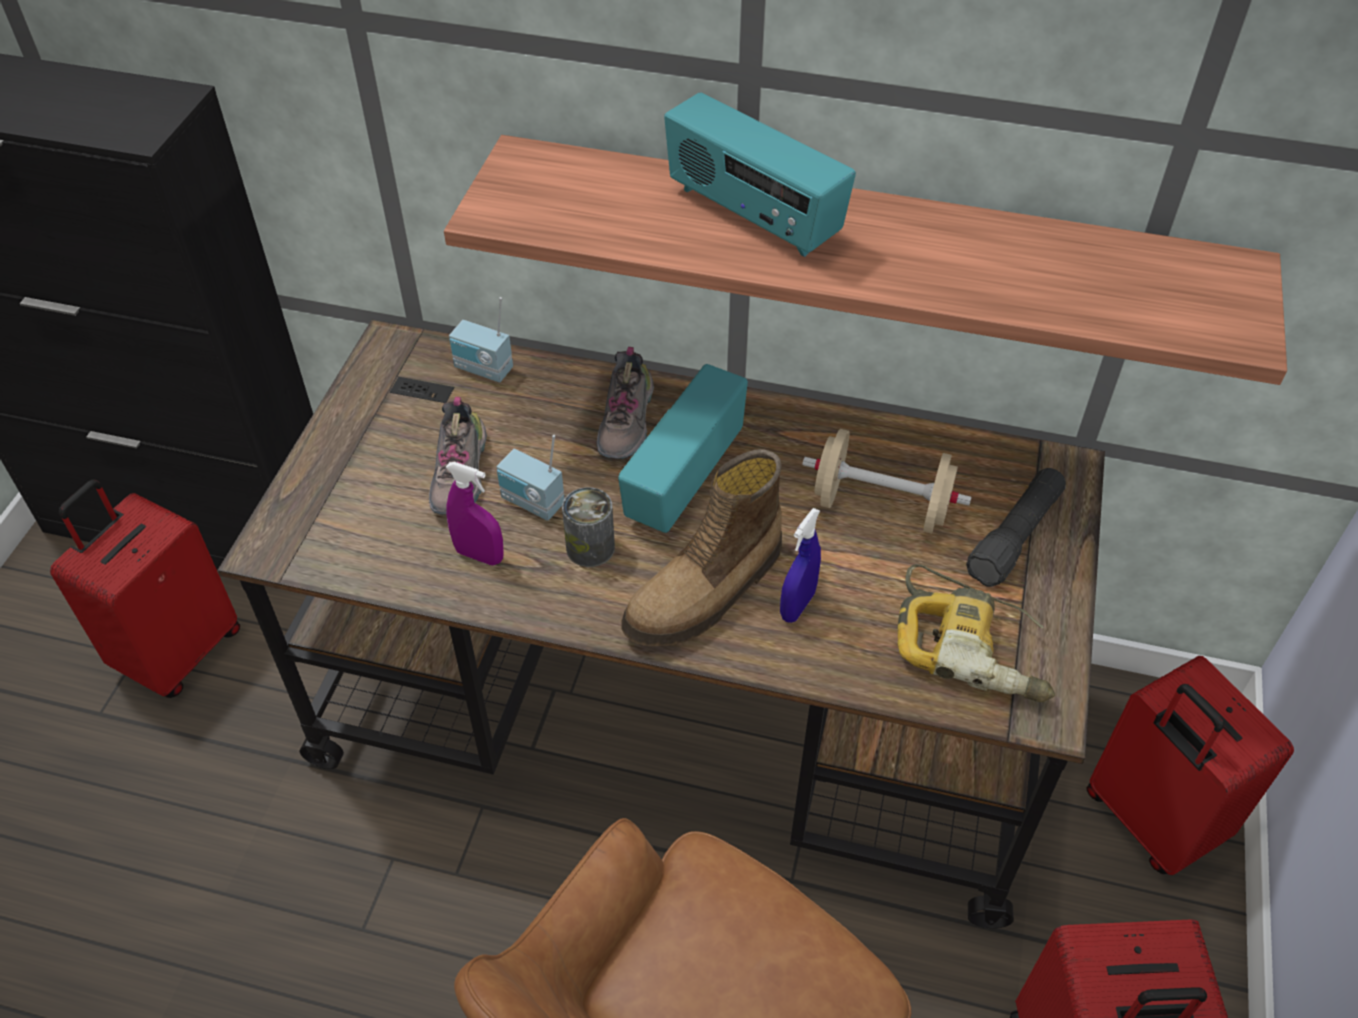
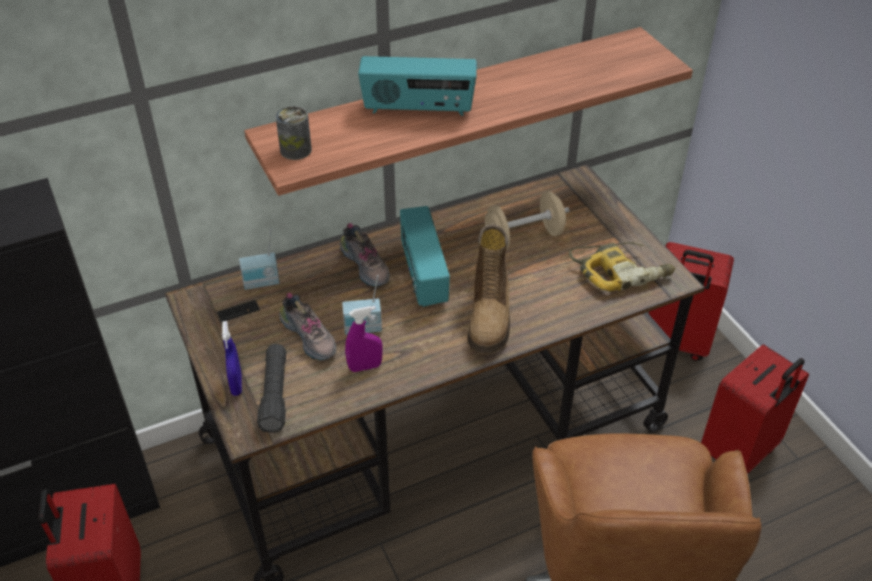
camera: 40 degrees left, 5 degrees down
(590, 548) = (415, 331): can -> can (295, 150)
(797, 605) = (535, 298): blue spray bottle -> blue spray bottle (236, 385)
(1015, 537) = (590, 218): black flashlight -> black flashlight (275, 394)

